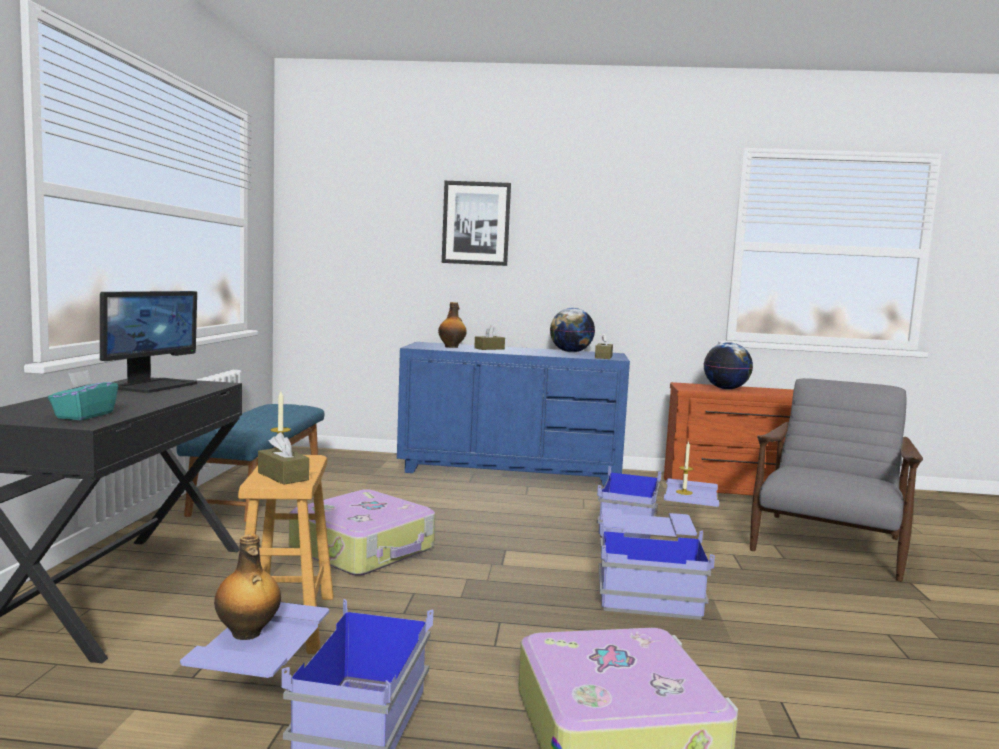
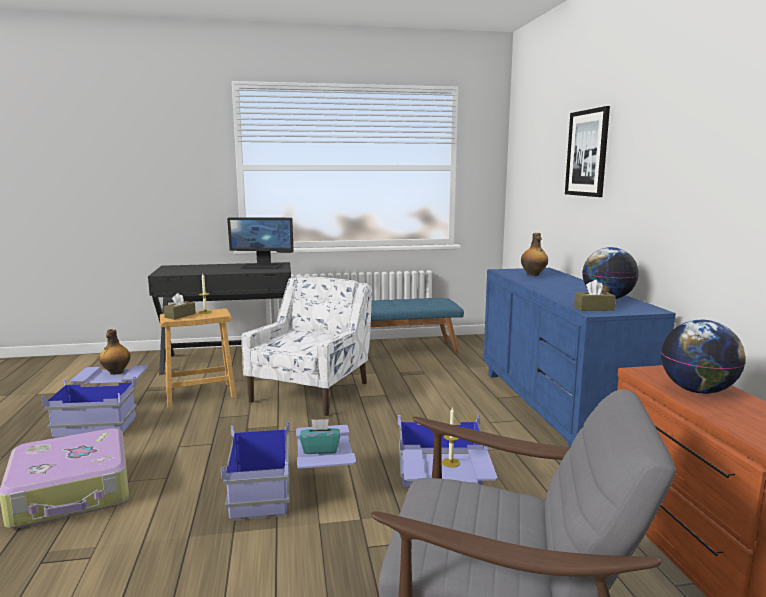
camera: 75 degrees right, 5 degrees up
(84, 415) = (177, 271): turquoise tissue box -> turquoise tissue box (320, 449)
(364, 549) = (312, 392): suitcase -> white armchair
(489, 348) = (553, 281): brown tissue box -> none

